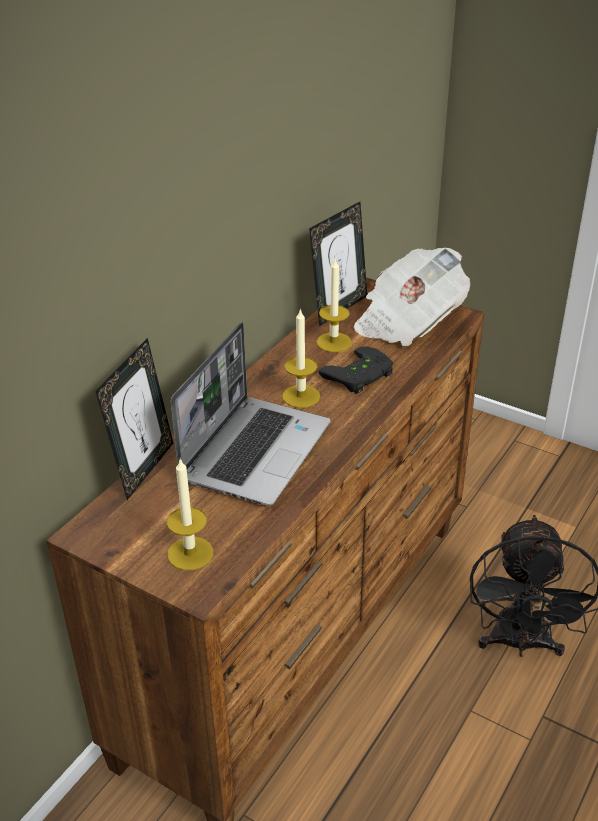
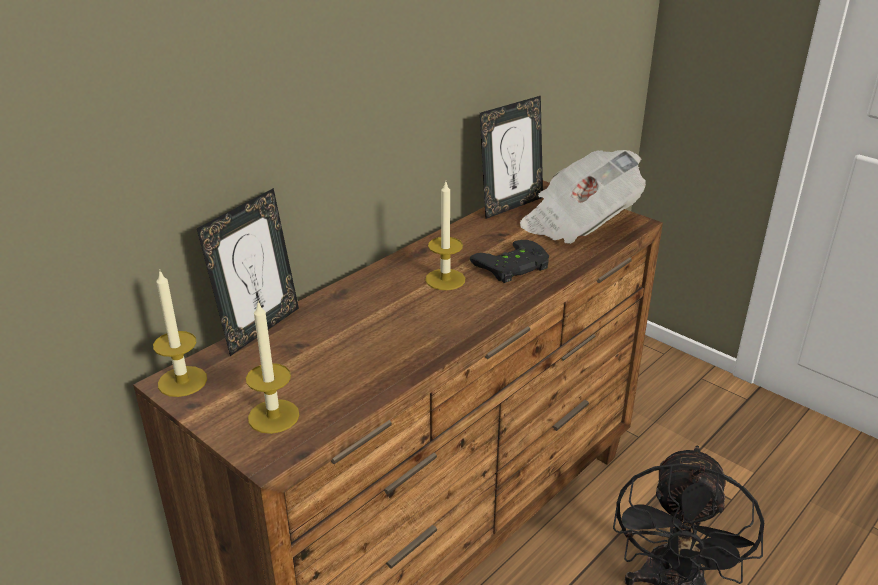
camera: 10 degrees right, 5 degrees down
(255, 451) = (380, 325): laptop -> none
(334, 342) = (495, 234): candle -> candle (182, 381)

